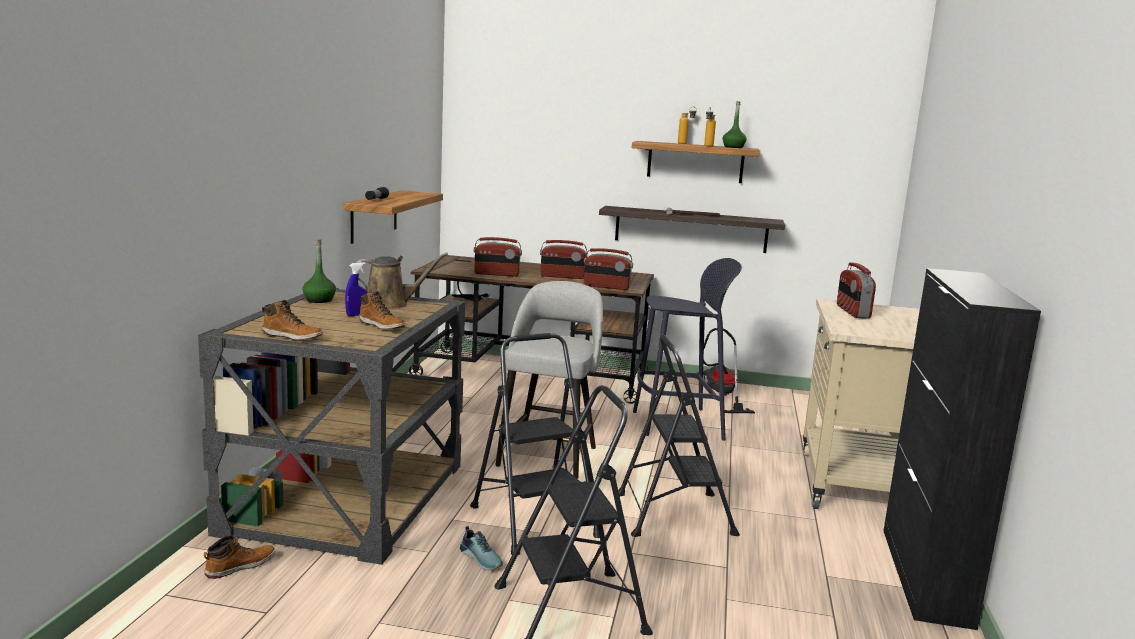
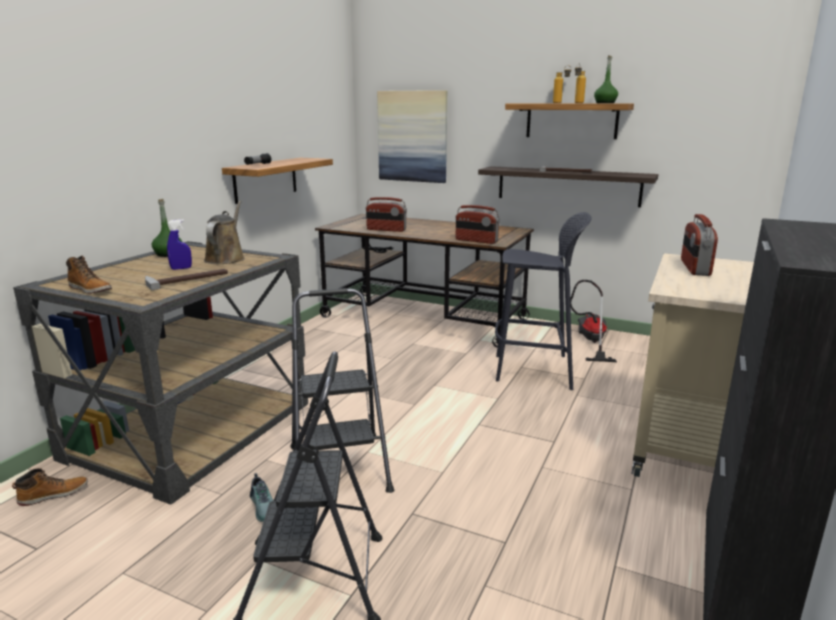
camera: 15 degrees right, 5 degrees up
(382, 325) = (187, 279): boot -> hammer
(390, 304) = (226, 258): brown watering can -> brown watering can turned 90 degrees counterclockwise
(515, 169) = (412, 136): none -> picture
(548, 455) = (393, 397): grey stool -> none
(562, 277) = (443, 231): radio -> none
(671, 513) = (477, 469): black step ladder -> none

